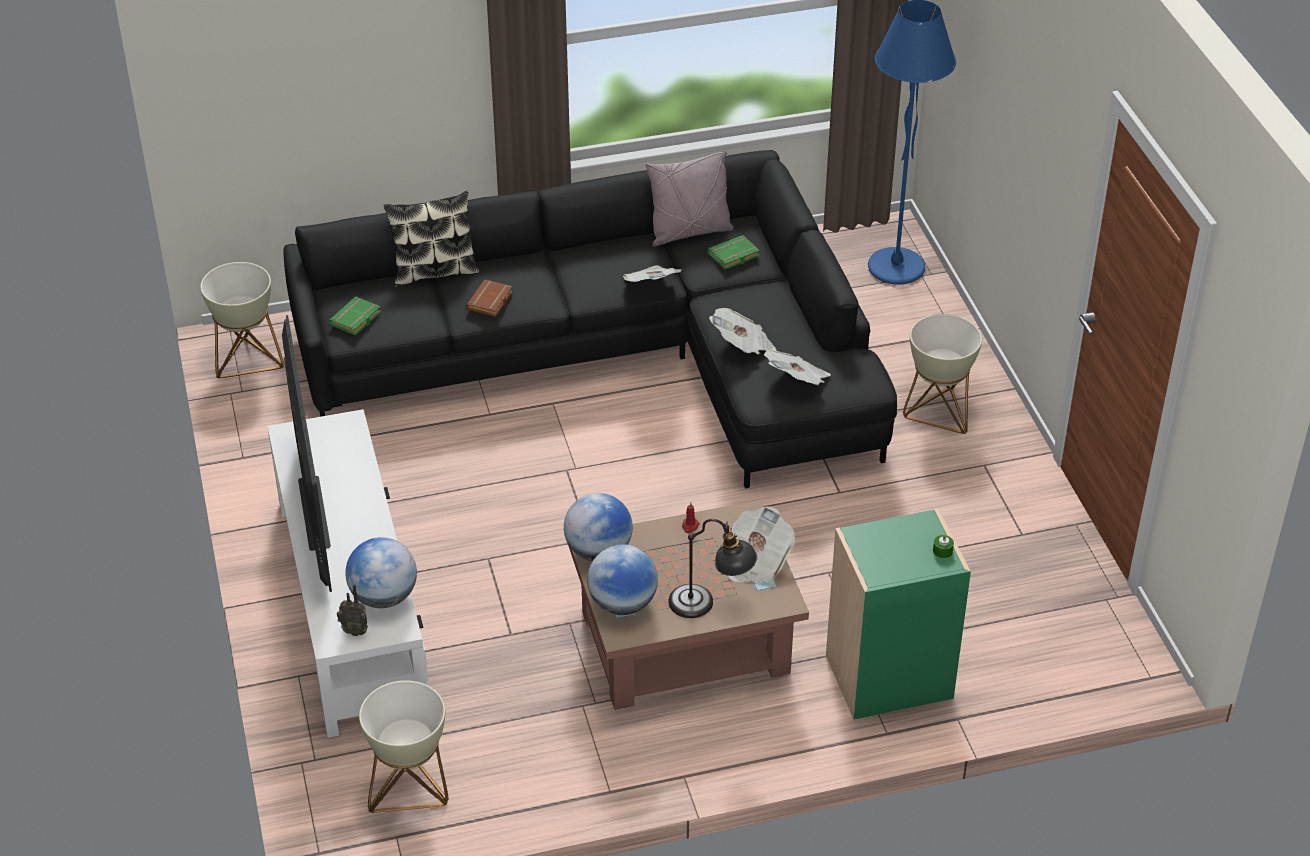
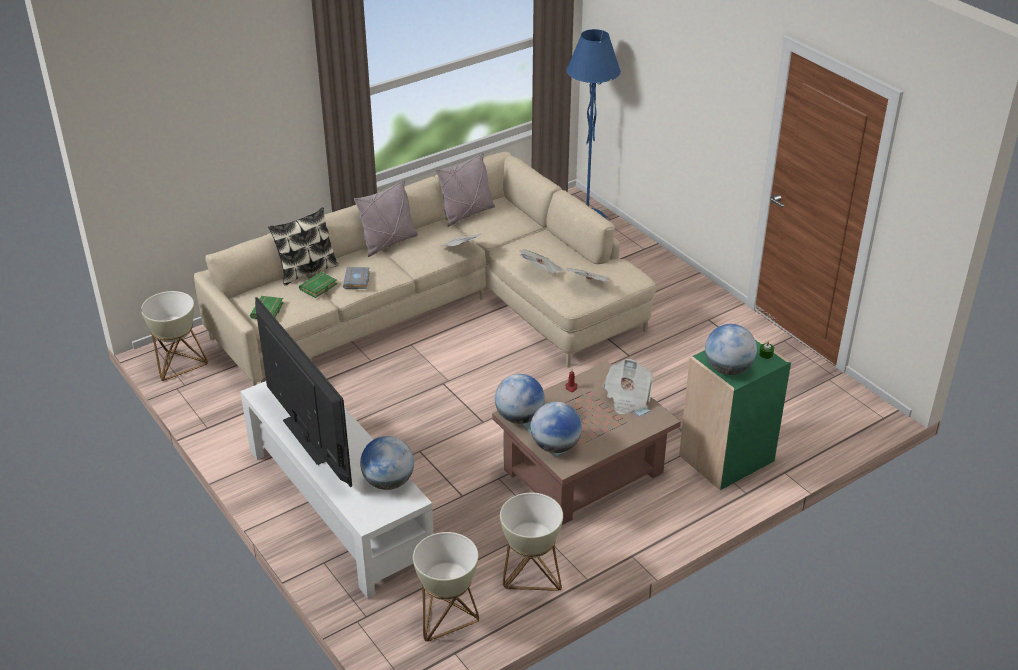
camera: 20 degrees left, 5 degrees down
(354, 631) = (379, 510): radio -> none
(490, 302) = (357, 281): brown book -> grey book
(561, 254) = (389, 243): none -> purple pillow
(617, 356) = (438, 307): black sofa -> beige sofa
(710, 602) = (613, 431): grey table lamp -> none
(733, 256) = (504, 222): green book -> green book (318, 288)
(876, 559) = (728, 369): none -> globe
(937, 413) = (661, 296): planter -> planter (530, 576)

